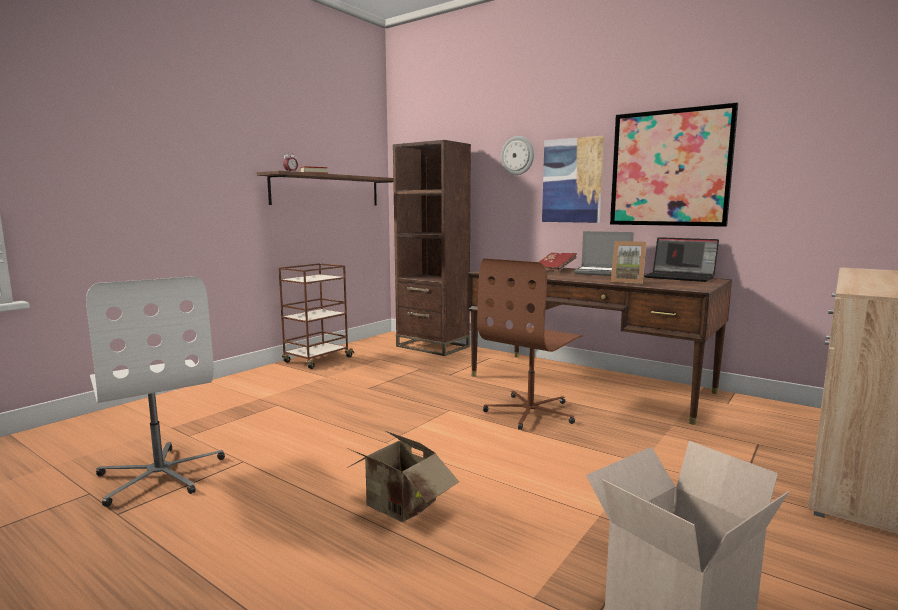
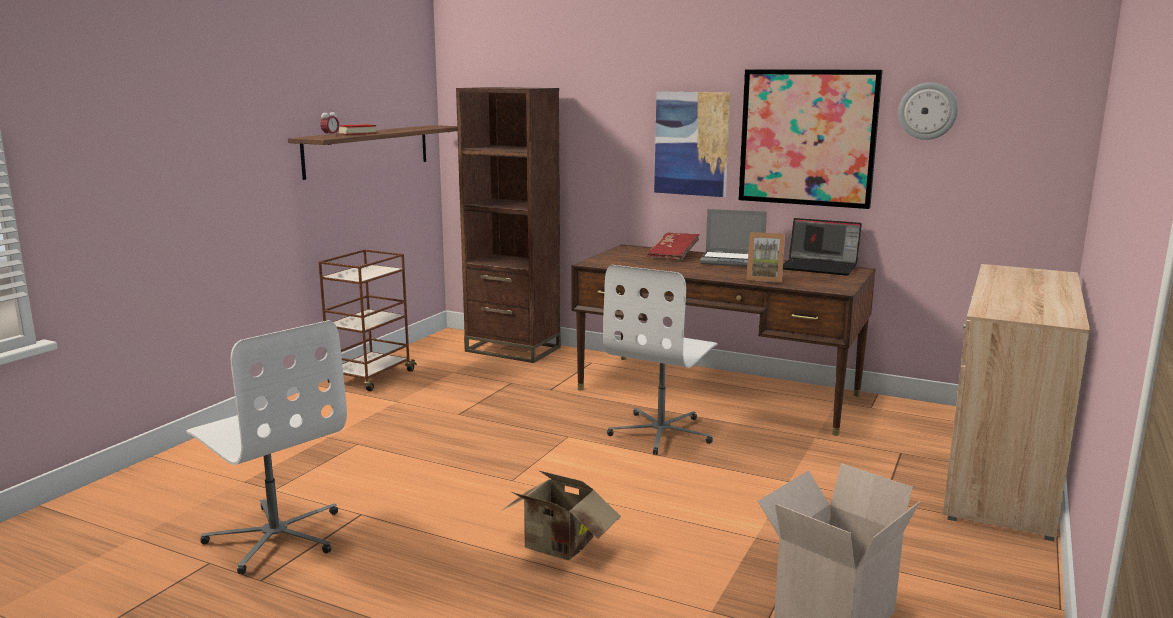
camera: 10 degrees left, 5 degrees up
(517, 155) = (621, 107): wall clock -> wall clock (928, 111)
(531, 412) = (661, 433): brown office chair -> white office chair

